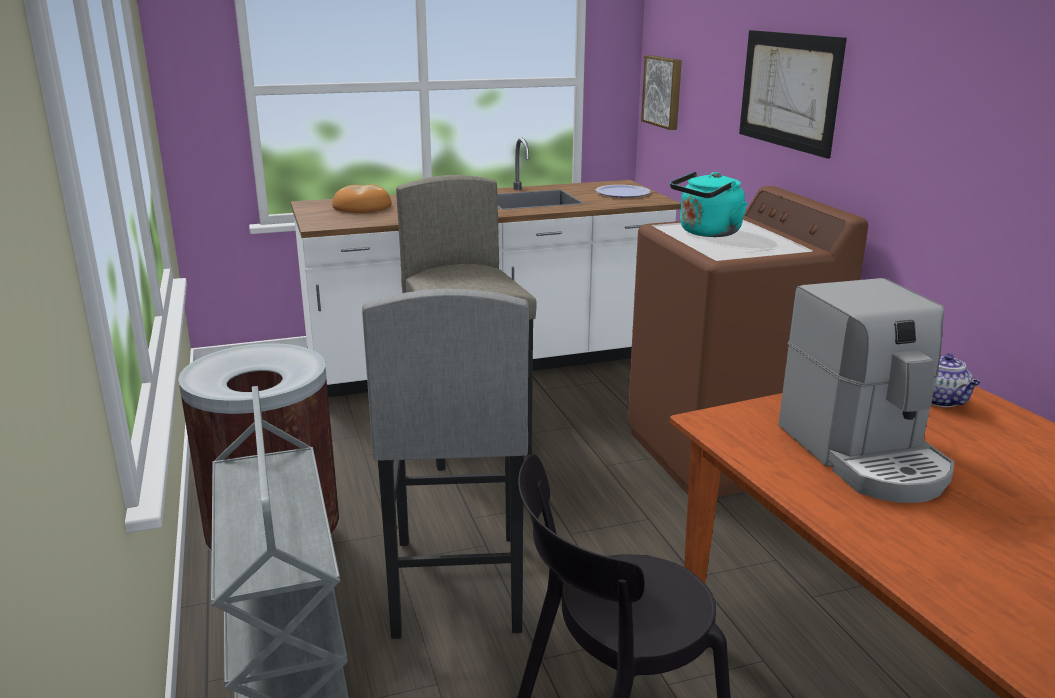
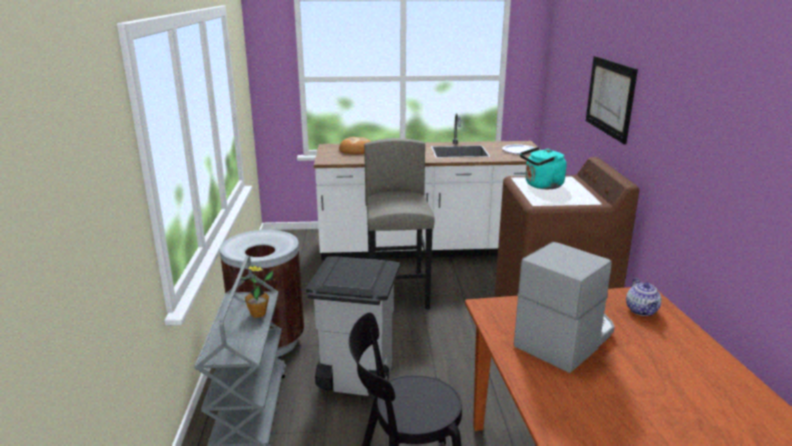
camera: 15 degrees right, 0 degrees up
(294, 490) = (258, 314): none -> potted plant
(455, 584) = (355, 378): grey stool -> grey trash can
(664, 91) = (554, 87): picture -> none
(865, 455) = (566, 339): coffee machine -> coffee machine turned 135 degrees counterclockwise

